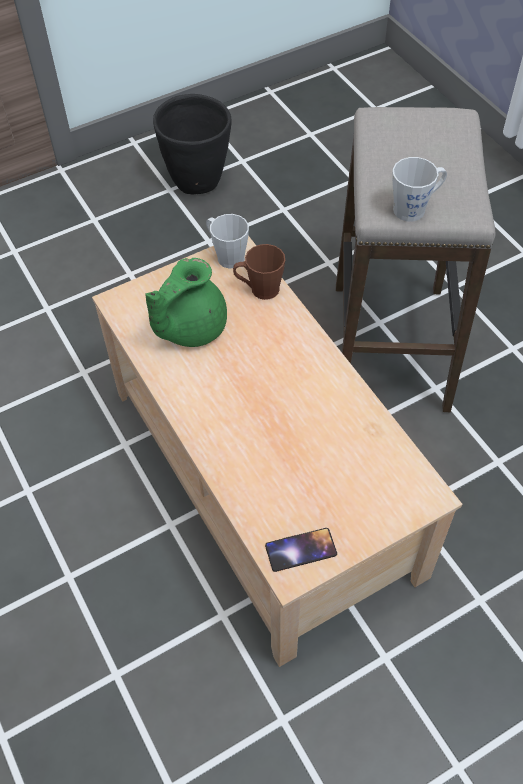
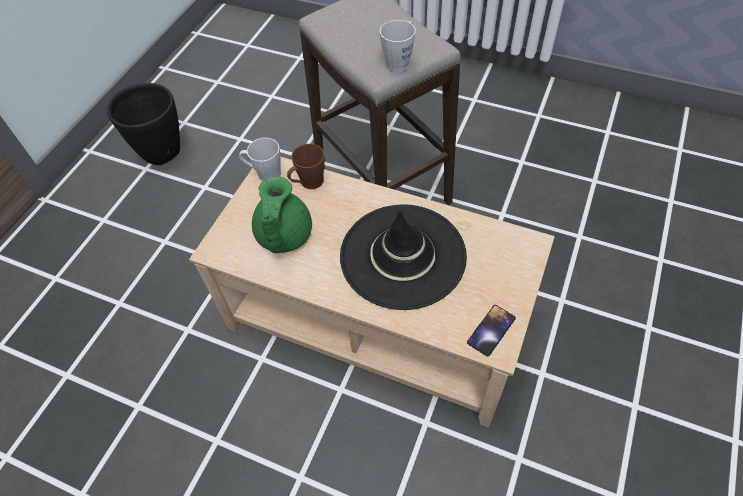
camera: 35 degrees left, 0 degrees up
(283, 419) = (403, 256): none -> black hat

